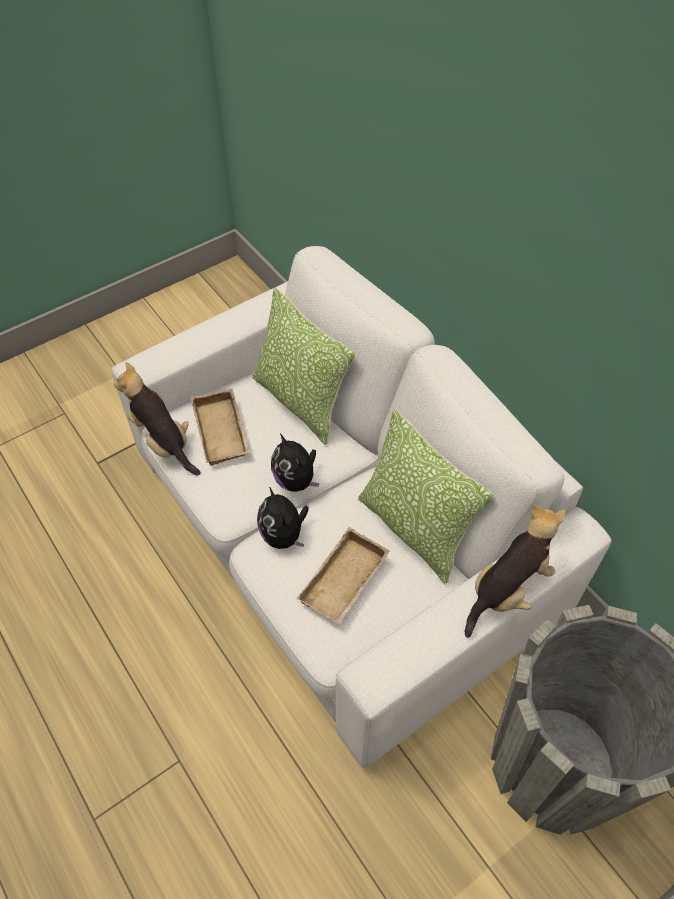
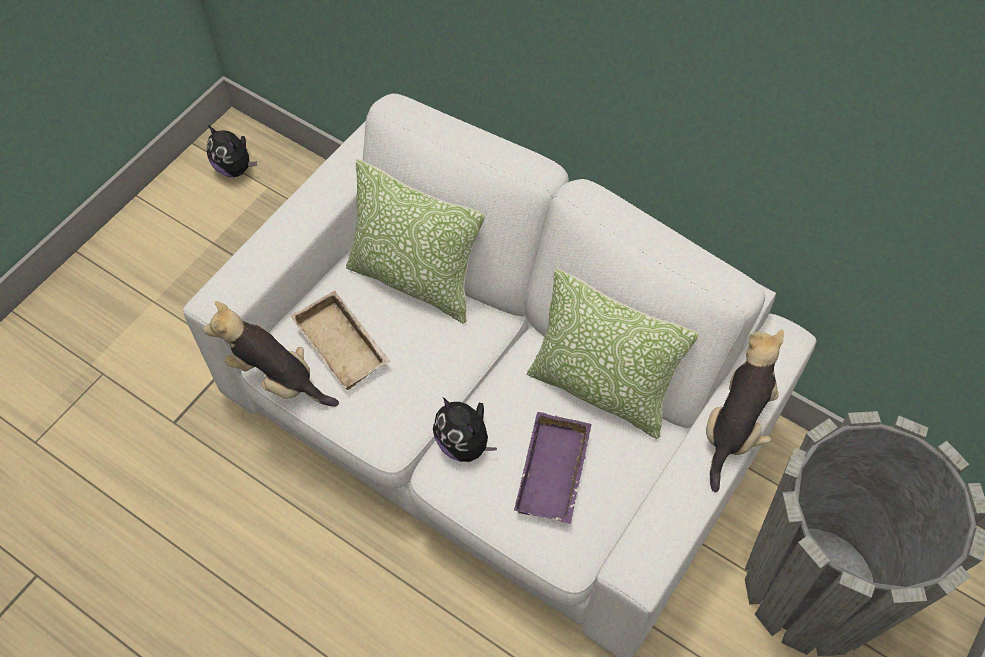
camera: 20 degrees left, 5 degrees up
(296, 480) = (449, 375): plush toy -> plush toy (235, 168)
(345, 582) = (555, 474): beige tray -> purple tray

